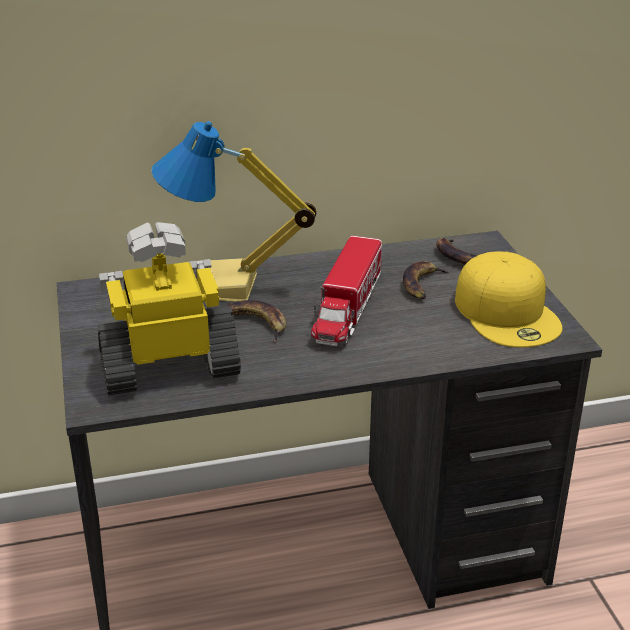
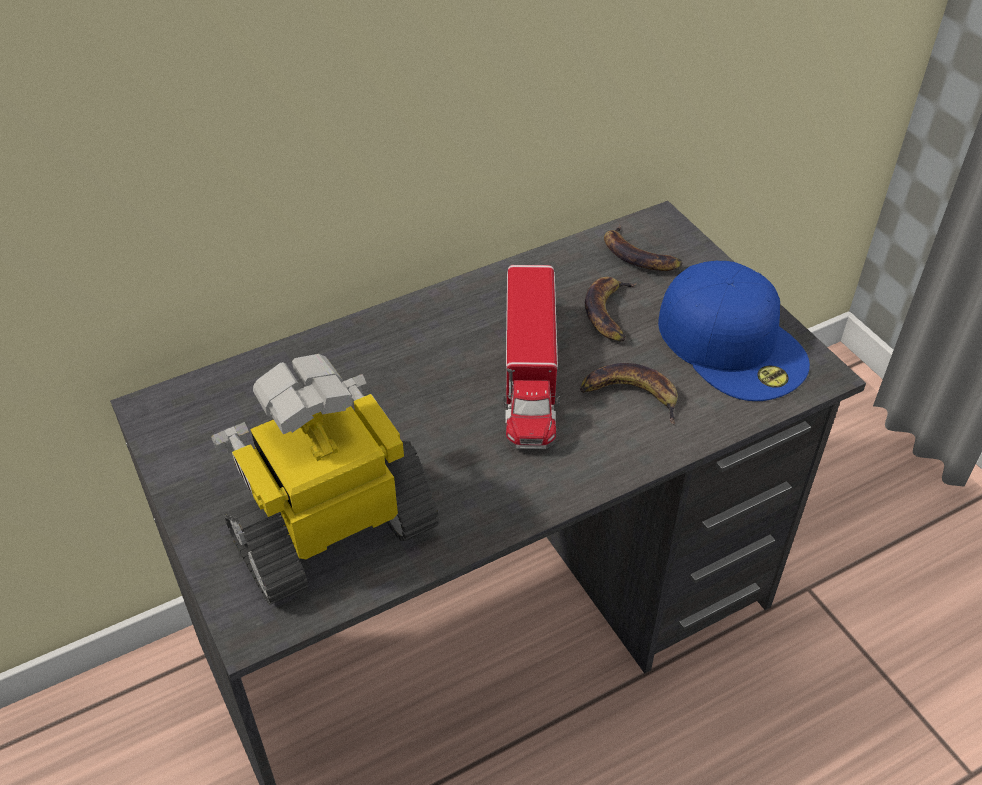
camera: 15 degrees left, 15 degrees up
(224, 287) = (352, 366): table lamp -> none
(255, 323) = (418, 425): banana -> banana (630, 395)
(508, 313) = (733, 343): yellow cap -> blue cap

